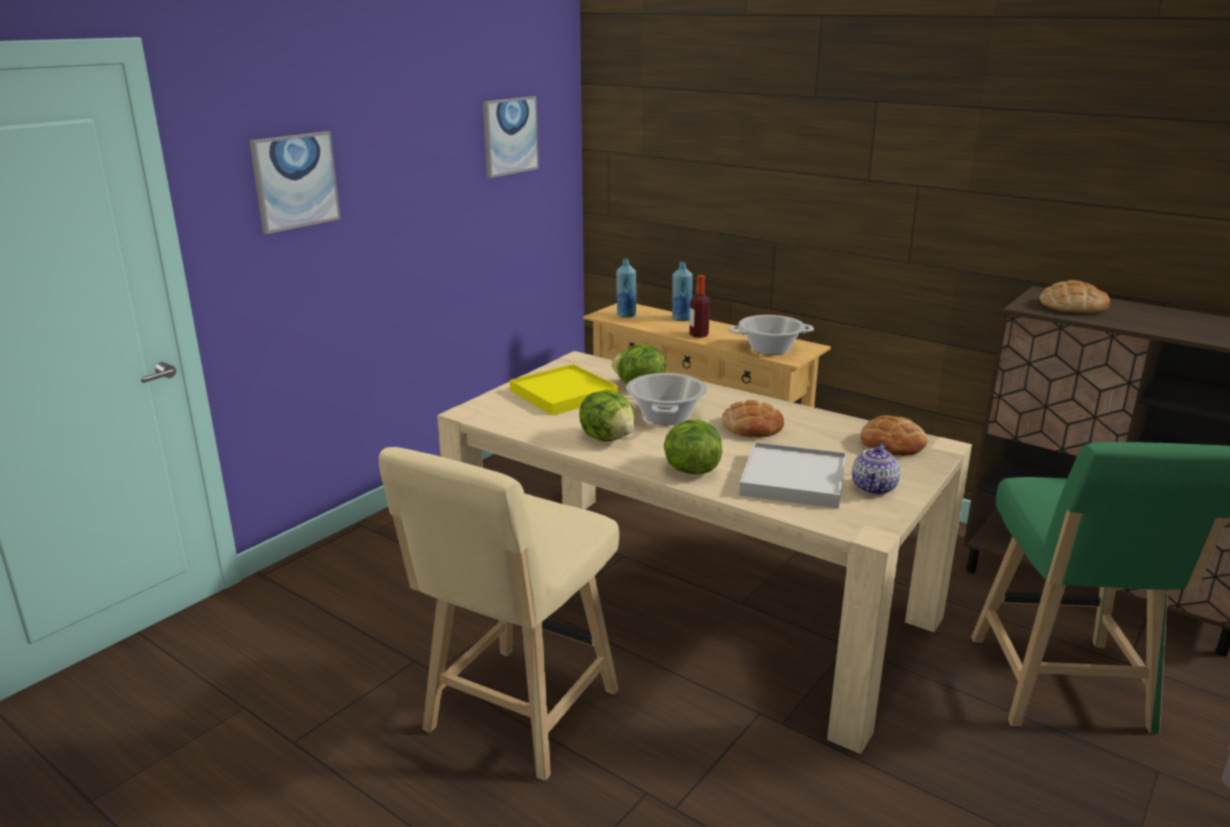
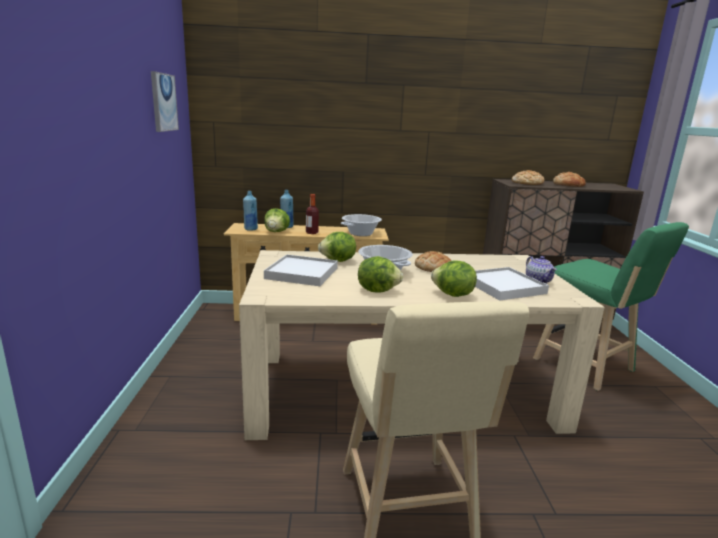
camera: 40 degrees left, 5 degrees down
(295, 181) = (52, 109): picture -> none
(563, 394) = (302, 273): yellow tray -> white tray
(653, 325) = (277, 232): none -> lettuce
(892, 443) = (503, 261): bread -> bread (568, 185)

